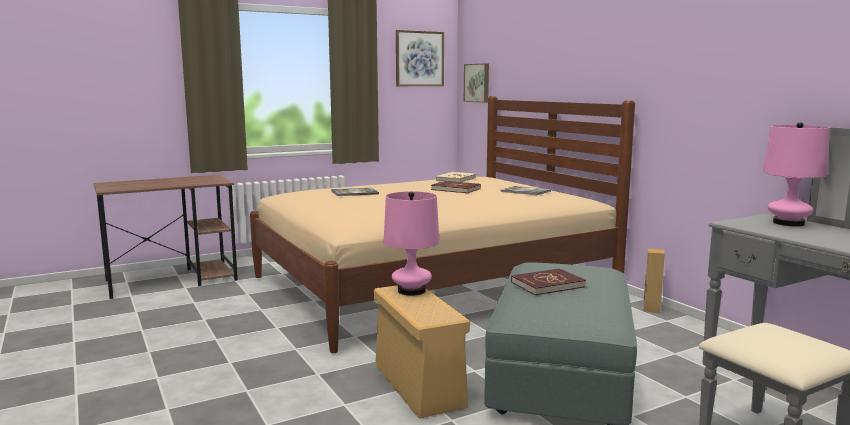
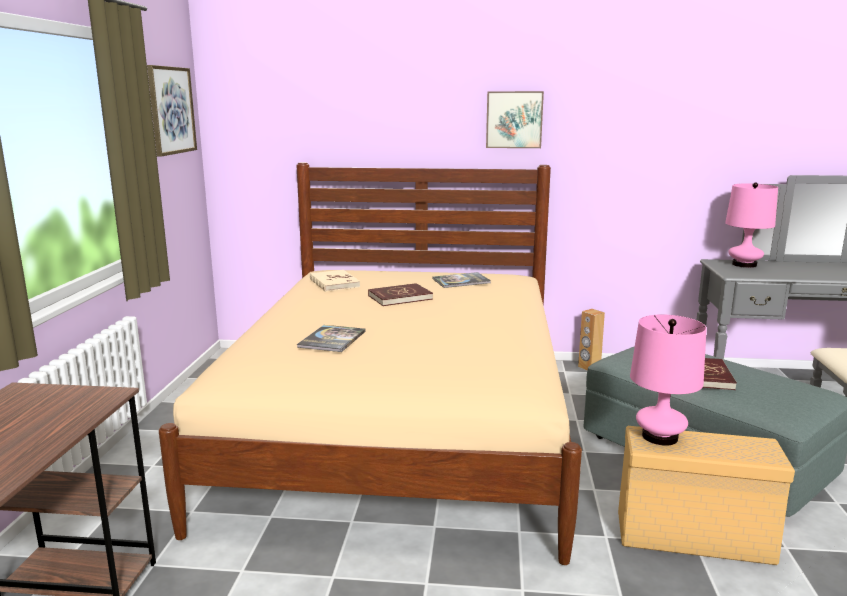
camera: 55 degrees left, 5 degrees up
(477, 83) = (256, 144): picture -> picture (514, 119)

